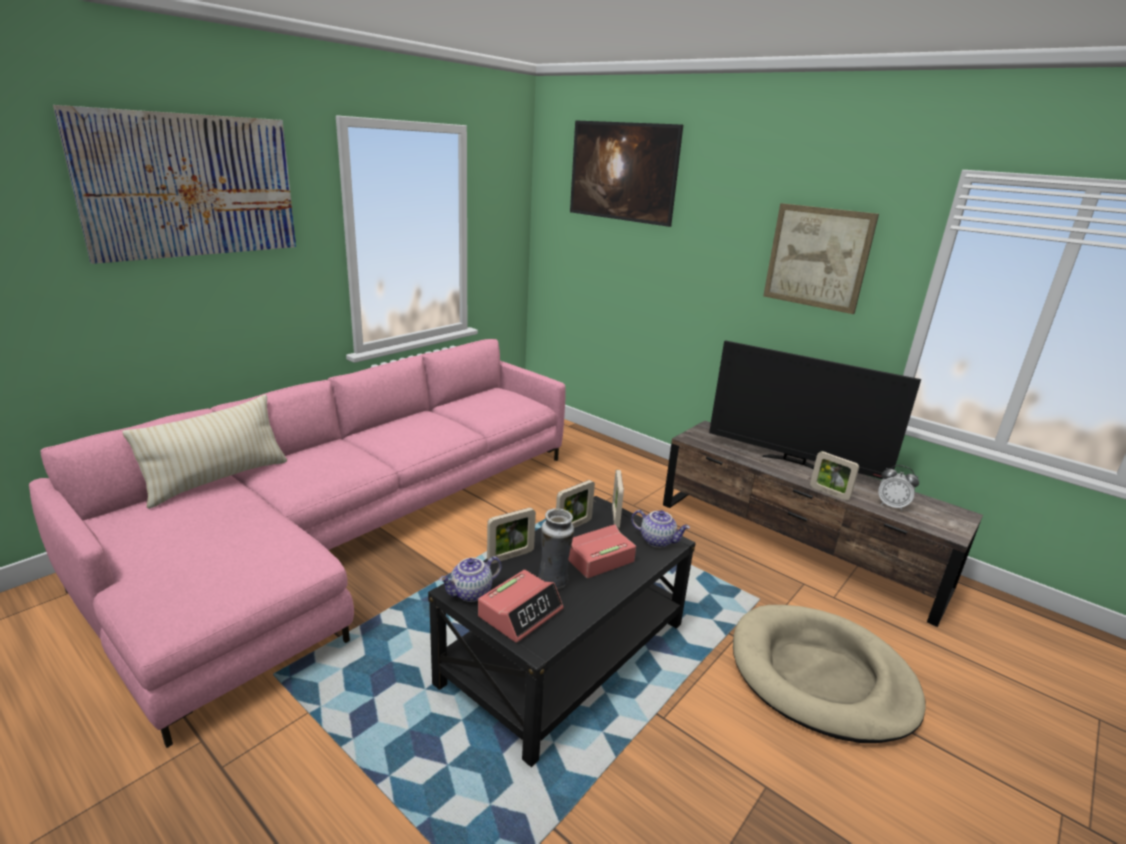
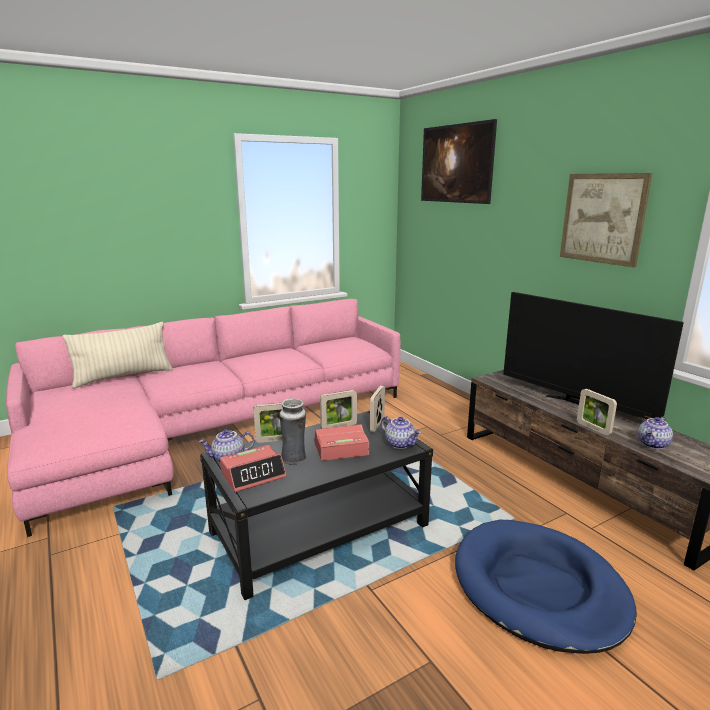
camera: 20 degrees right, 5 degrees down
(191, 186) = (129, 181): picture -> none
(821, 676) = (538, 588): beige dog bed -> blue dog bed
(891, 505) = (653, 444): alarm clock -> teapot

